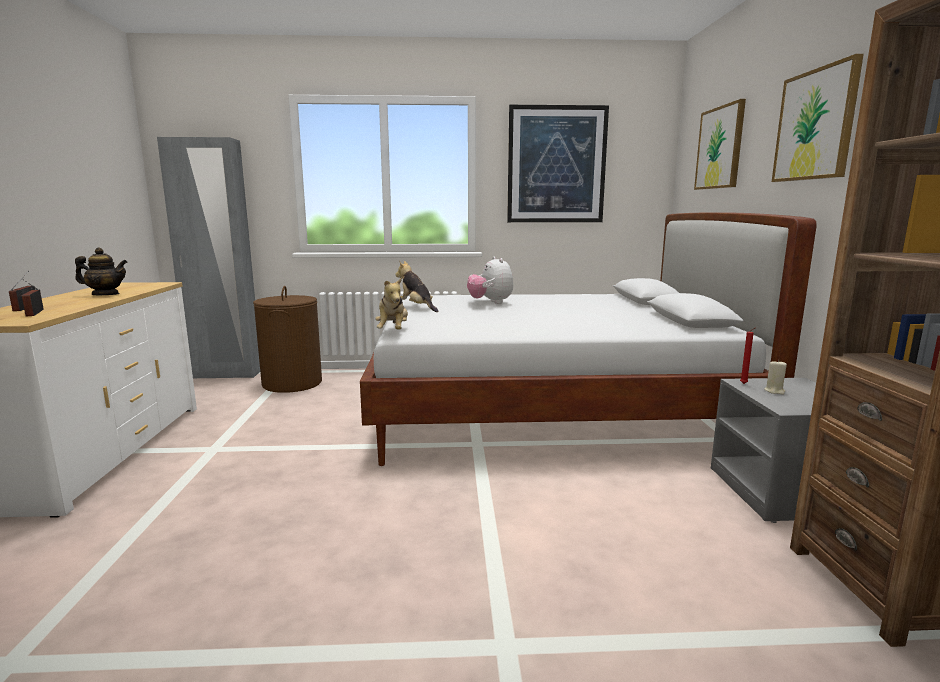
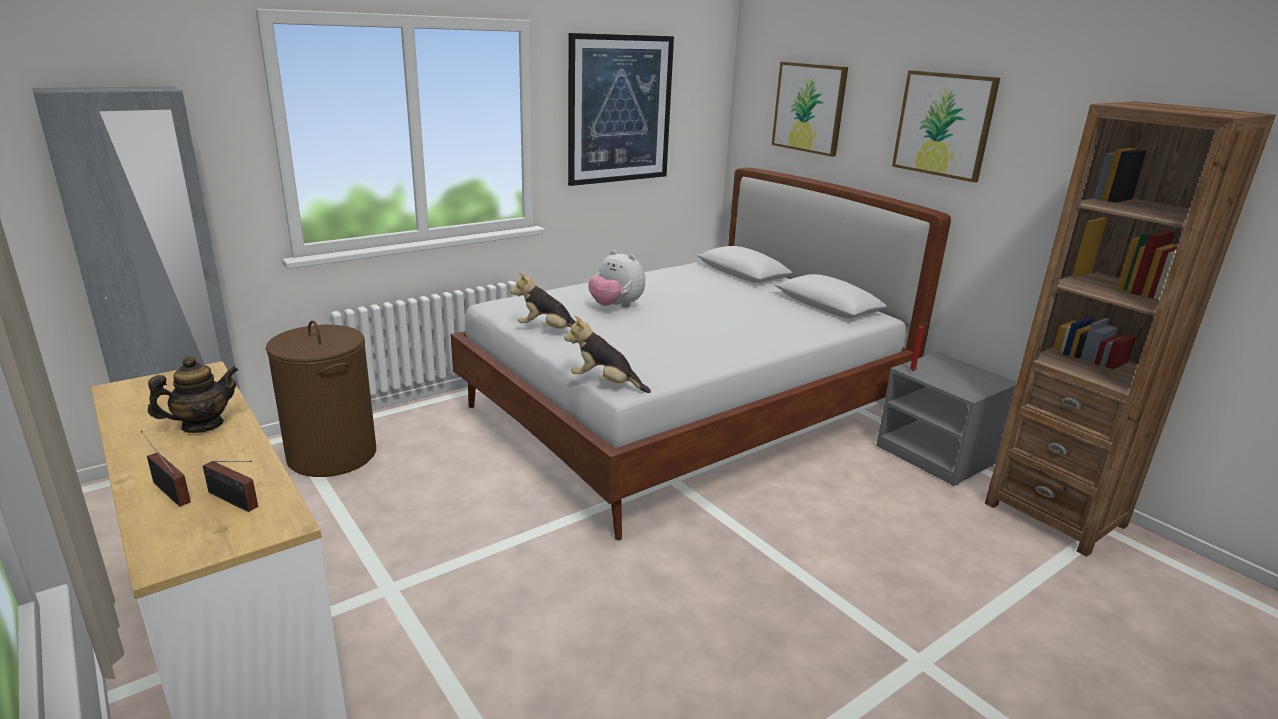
camera: 35 degrees left, 10 degrees up
(393, 331) = (605, 384): plush toy -> plush toy turned 150 degrees clockwise
(774, 391) = (940, 375): beige candle -> none

